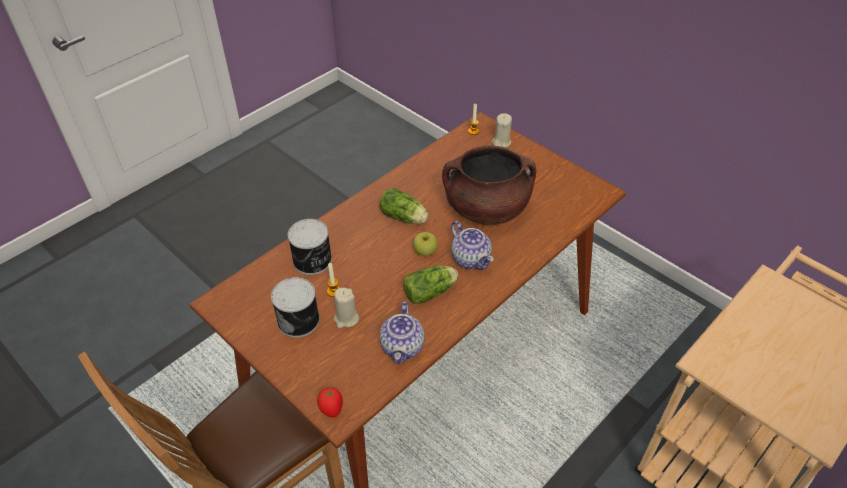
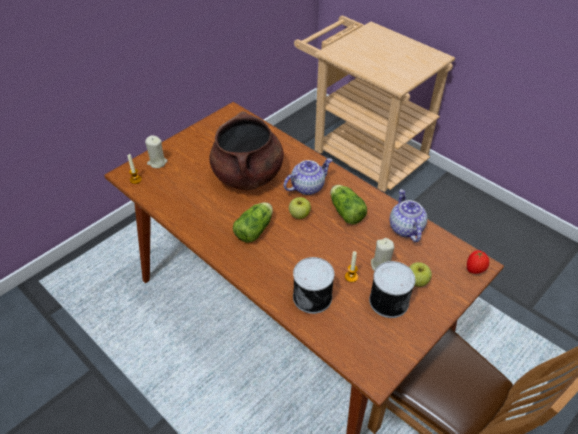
camera: 90 degrees left, 0 degrees up
(321, 348) = (417, 281): none -> apple
(403, 347) = (405, 228): teapot -> teapot turned 105 degrees counterclockwise

